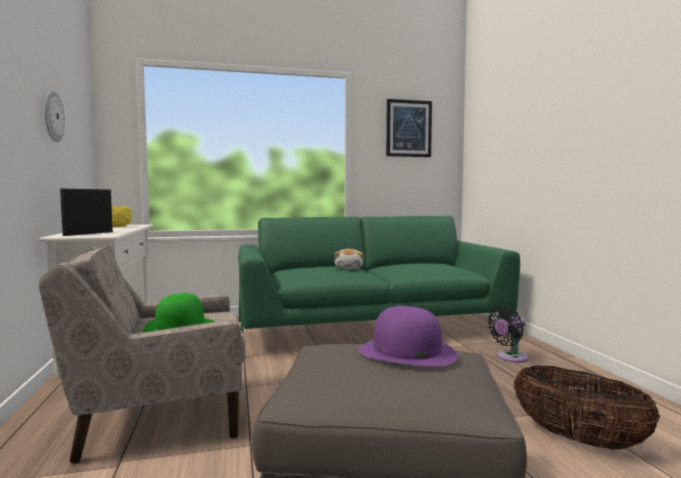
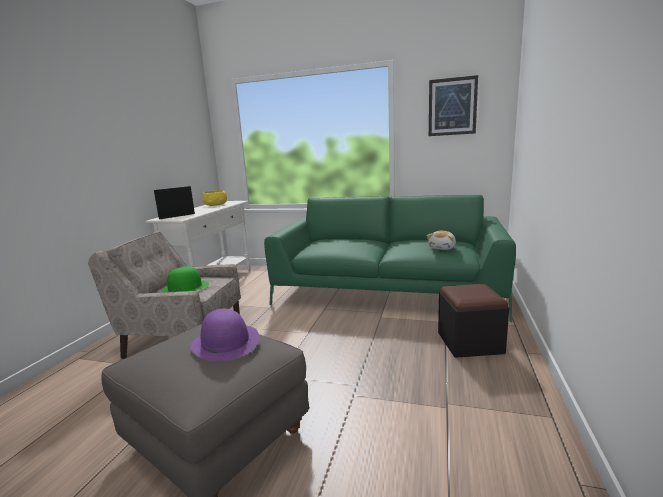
camera: 30 degrees right, 10 degrees up
(52, 116) = (158, 139): wall clock -> none
(349, 268) = (361, 243): plush toy -> plush toy (442, 248)
(510, 358) = (469, 343): black fan -> black ottoman
(578, 439) = (416, 437): basket -> none

